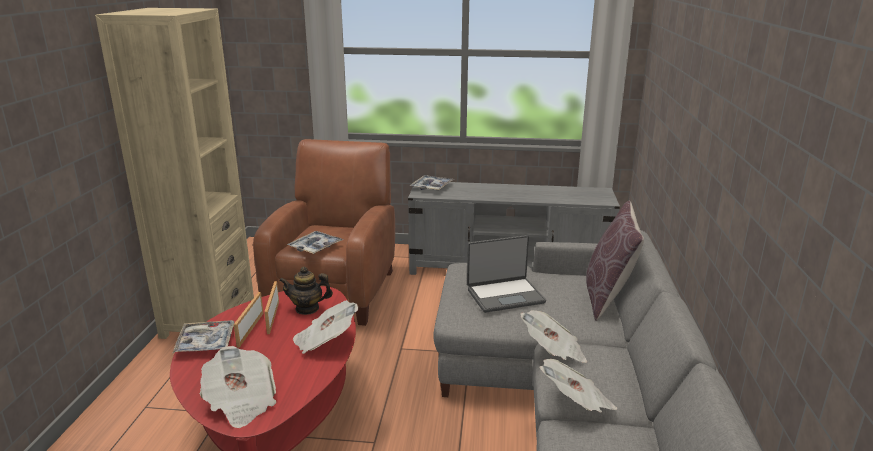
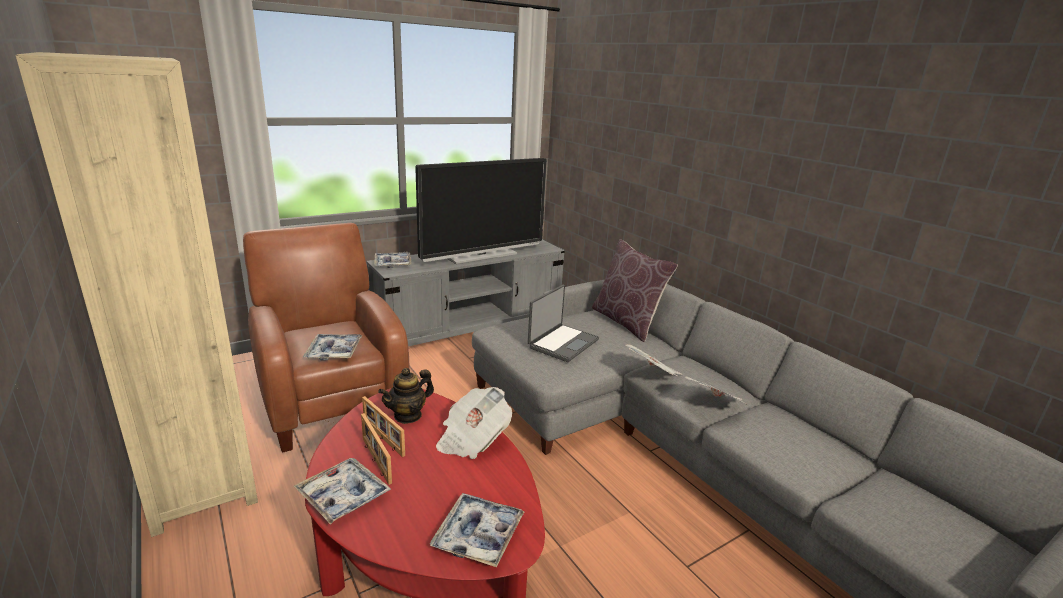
camera: 40 degrees left, 0 degrees up
(241, 402) = (478, 535): newspaper -> tray
(521, 195) = (481, 255): none -> television

